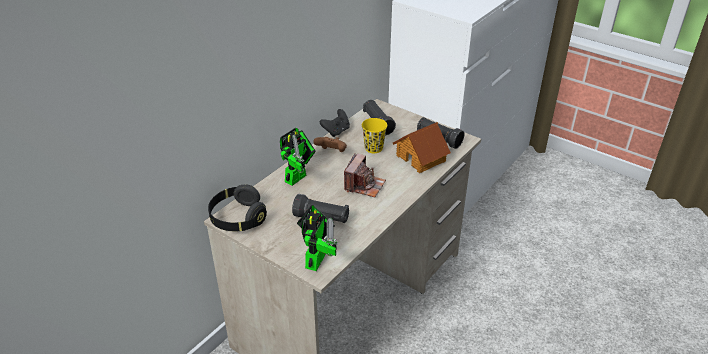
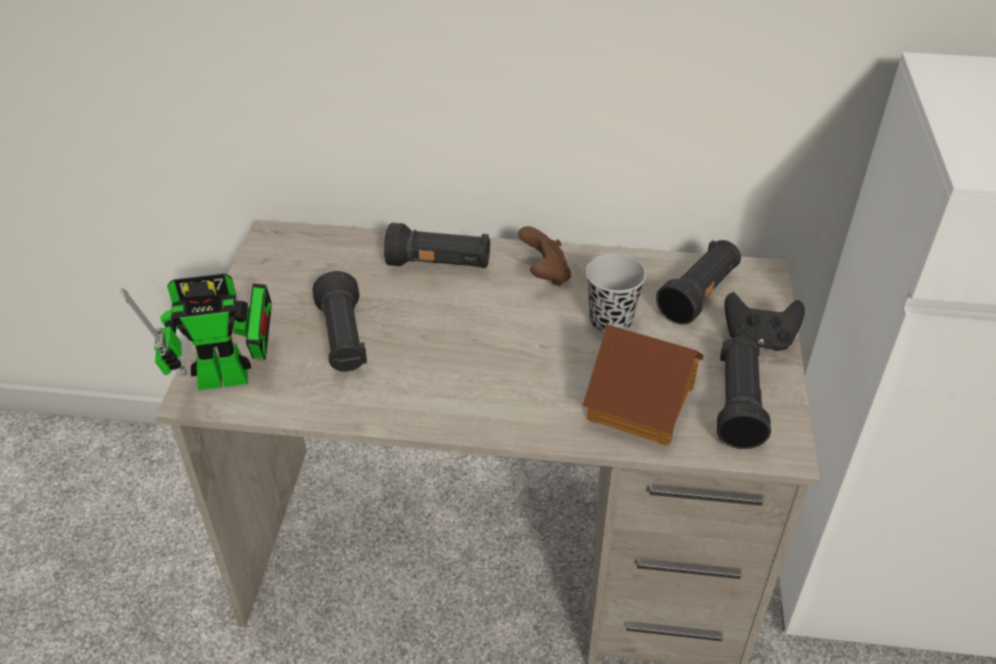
camera: 60 degrees right, 5 degrees up
(238, 218) = (281, 248): black headphones -> none
(298, 176) = (439, 264): toy robot -> black flashlight
(336, 131) = (617, 253): black game controller -> black game controller (758, 340)
(364, 185) = (479, 355): camera -> none
(373, 148) = (610, 321): yellow cup -> black cup

